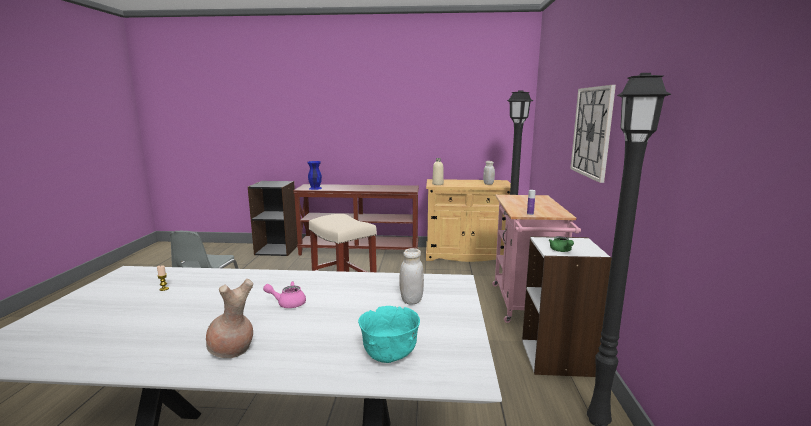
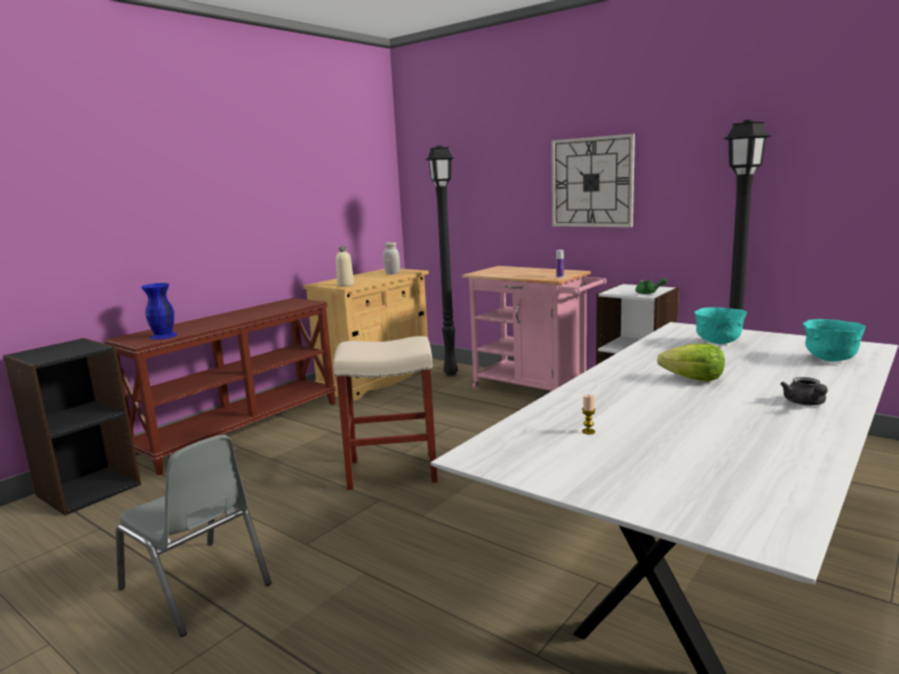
camera: 55 degrees left, 0 degrees up
(232, 351) = (805, 403): brown vase -> grey teapot
(288, 303) = (693, 379): pink teapot -> lettuce
(411, 300) = (718, 343): white jar -> turquoise bowl

